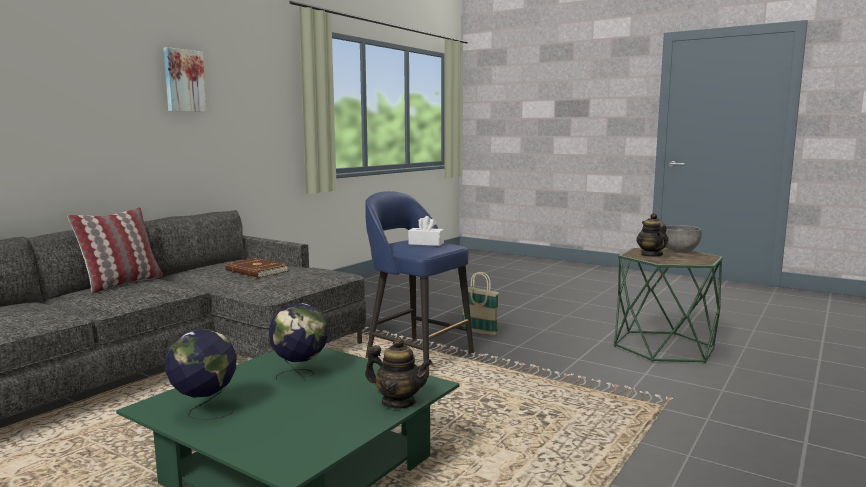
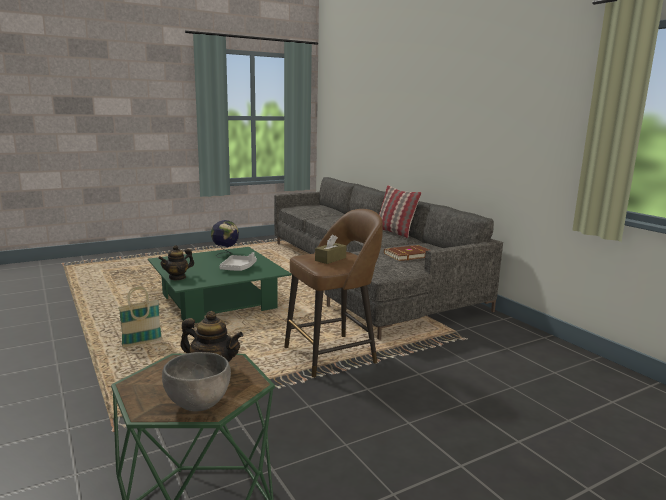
camera: 115 degrees right, 5 degrees up
(184, 81) = (491, 104): picture -> none
(300, 375) = (238, 268): globe -> grey tray
(417, 355) = (332, 355): blue stool -> brown stool
(426, 243) = (330, 259): white tissue box -> brown tissue box
(479, 332) = (369, 399): basket -> basket (142, 343)

